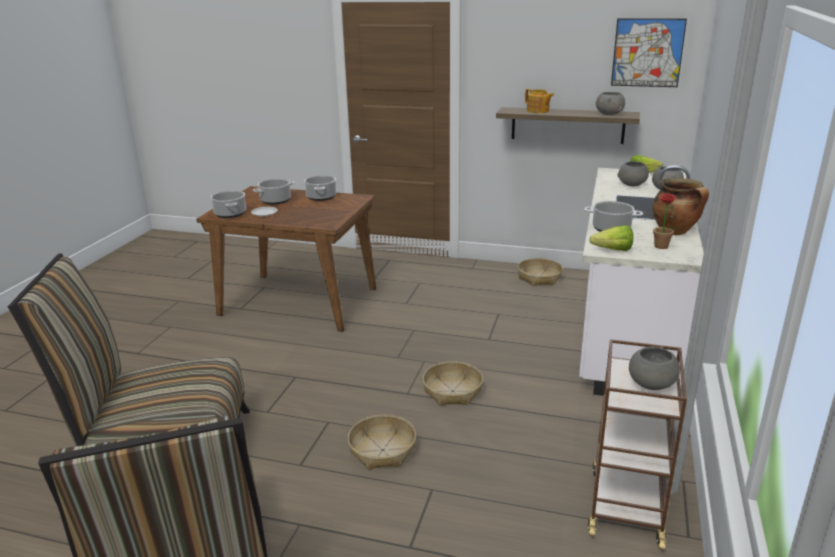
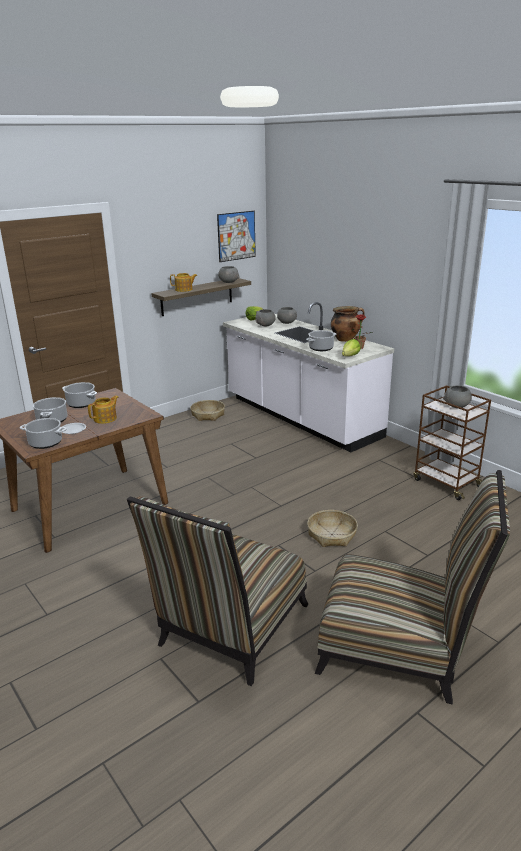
camera: 55 degrees left, 0 degrees up
(301, 215) = (106, 419): none -> teapot
(453, 391) = (297, 490): basket -> none

